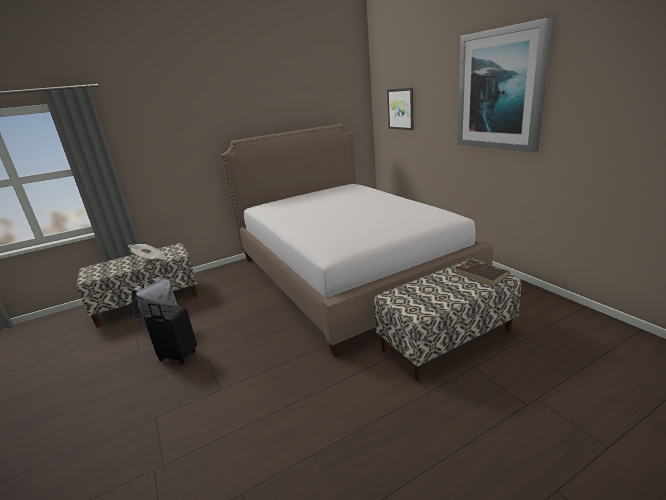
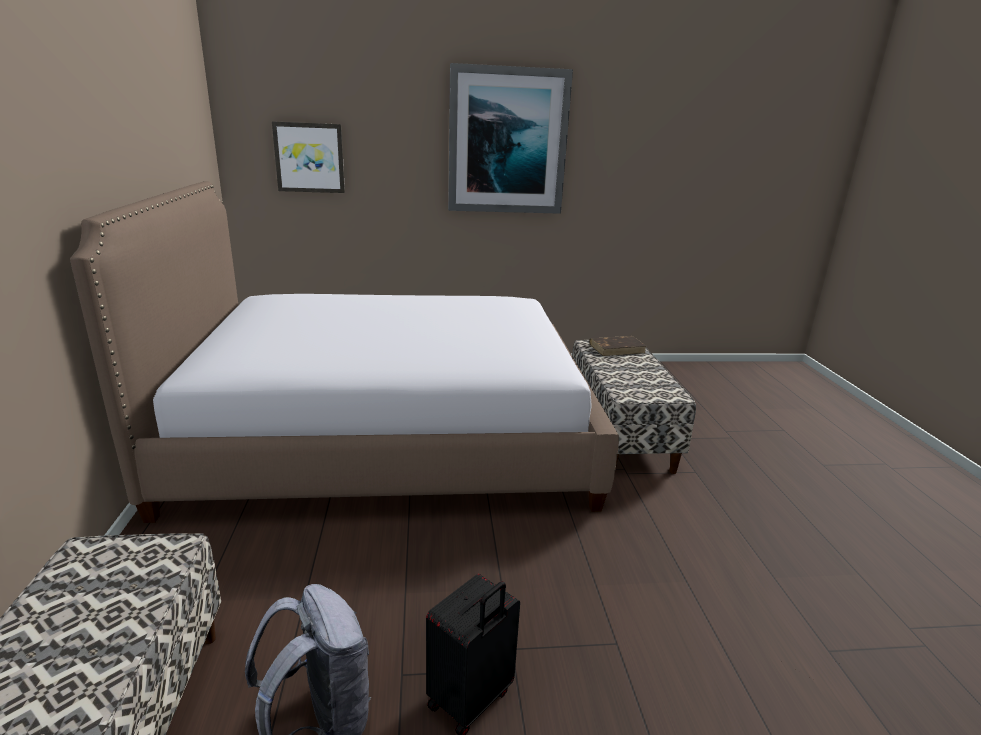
camera: 70 degrees left, 0 degrees up
(151, 259) = (115, 606): newspaper -> none

